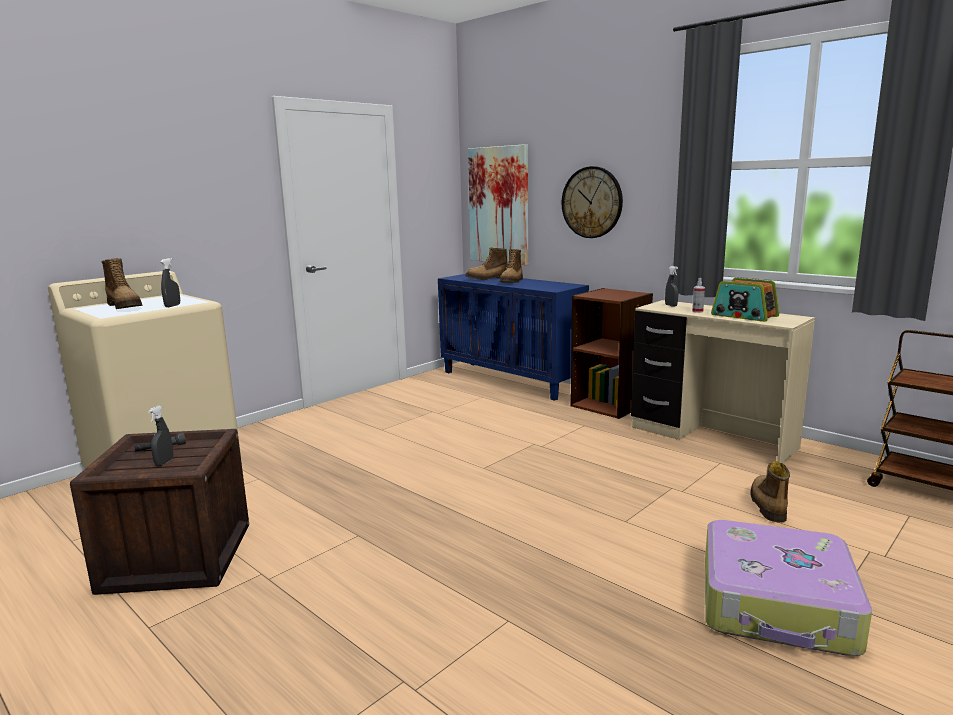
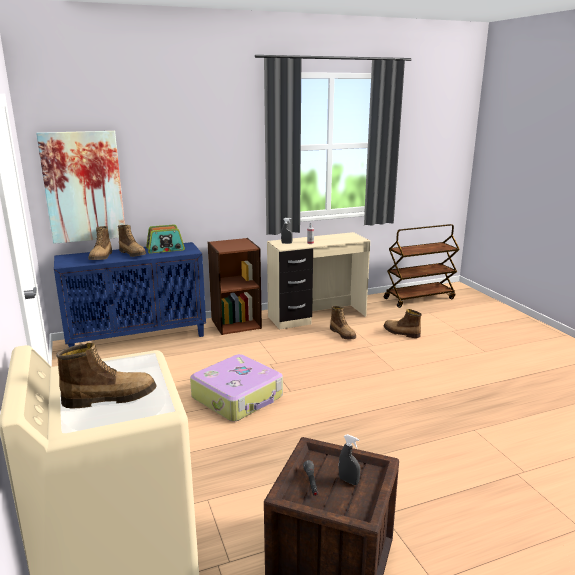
camera: 65 degrees left, 5 degrees up
(172, 306) = (151, 371): grey spray bottle -> none
(592, 202) = (187, 178): wall clock -> none
(684, 465) = (343, 334): none -> boot
(744, 316) = (334, 239): radio -> radio (165, 249)
(777, 605) = (483, 363): suitcase -> suitcase (238, 397)

